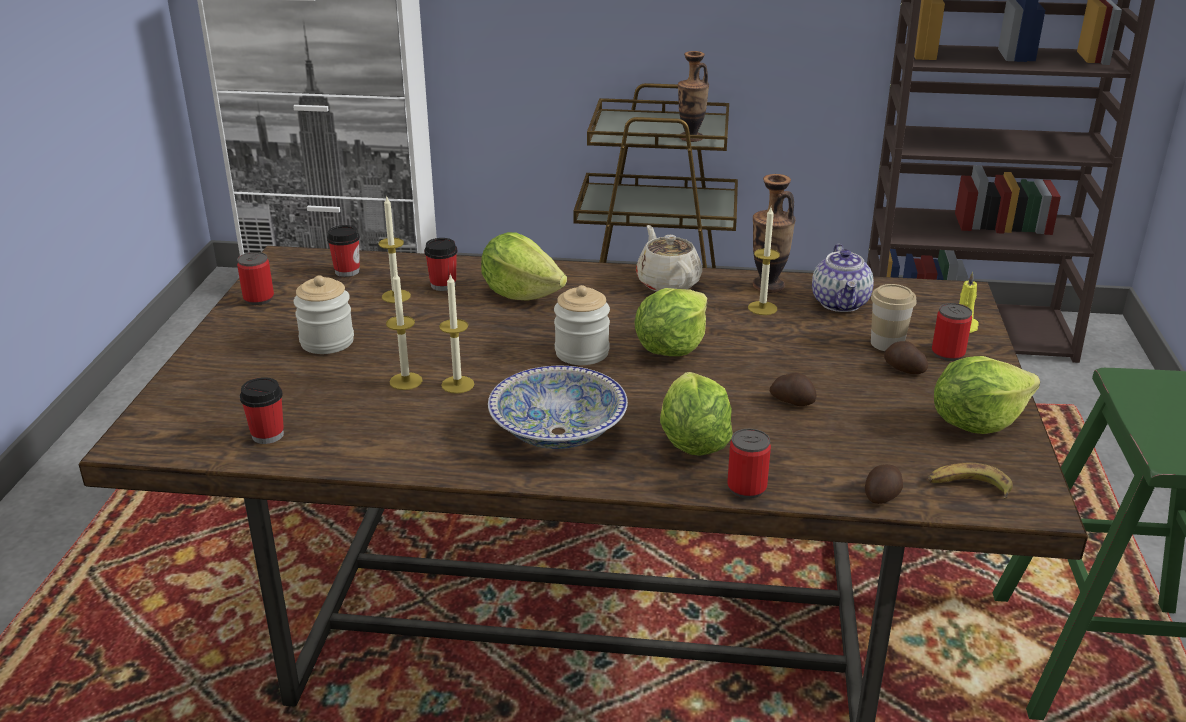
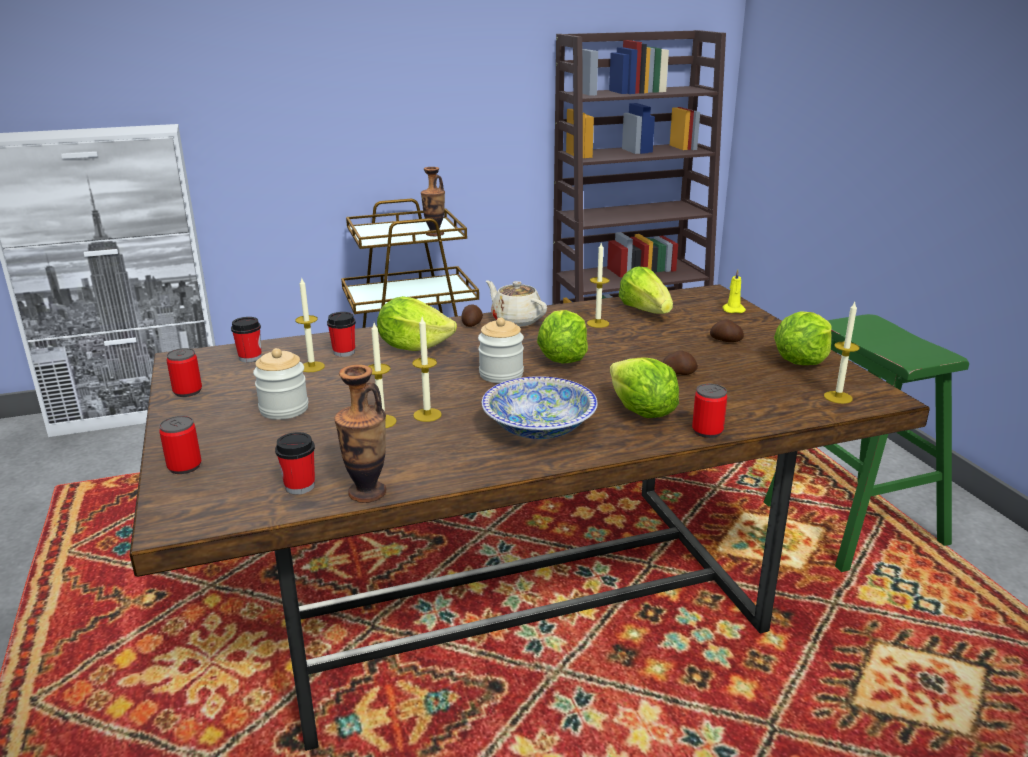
camera: 25 degrees left, 5 degrees down
(768, 286) = (587, 310): vase -> vase (367, 493)
(841, 303) = (645, 311): teapot -> lettuce
(883, 495) = (795, 414): potato -> potato (472, 324)
(887, 343) = (699, 328): cup -> none
(948, 353) = (742, 327): can -> can (184, 466)
(968, 487) = (838, 397): banana -> candle

